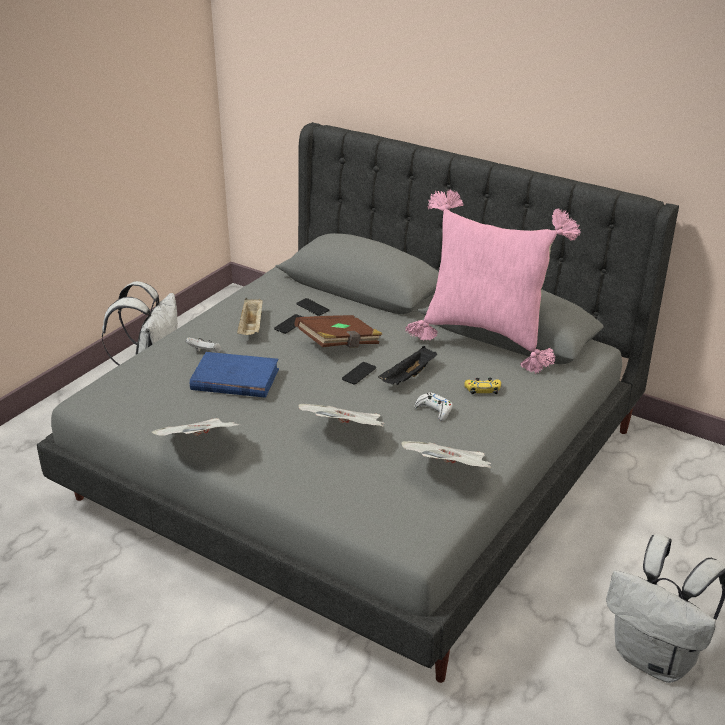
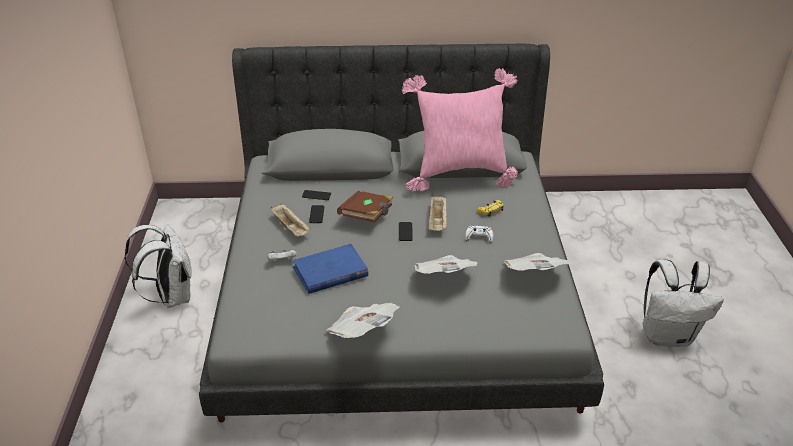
camera: 35 degrees left, 5 degrees up
(408, 377) = (438, 221): black tray -> beige tray

